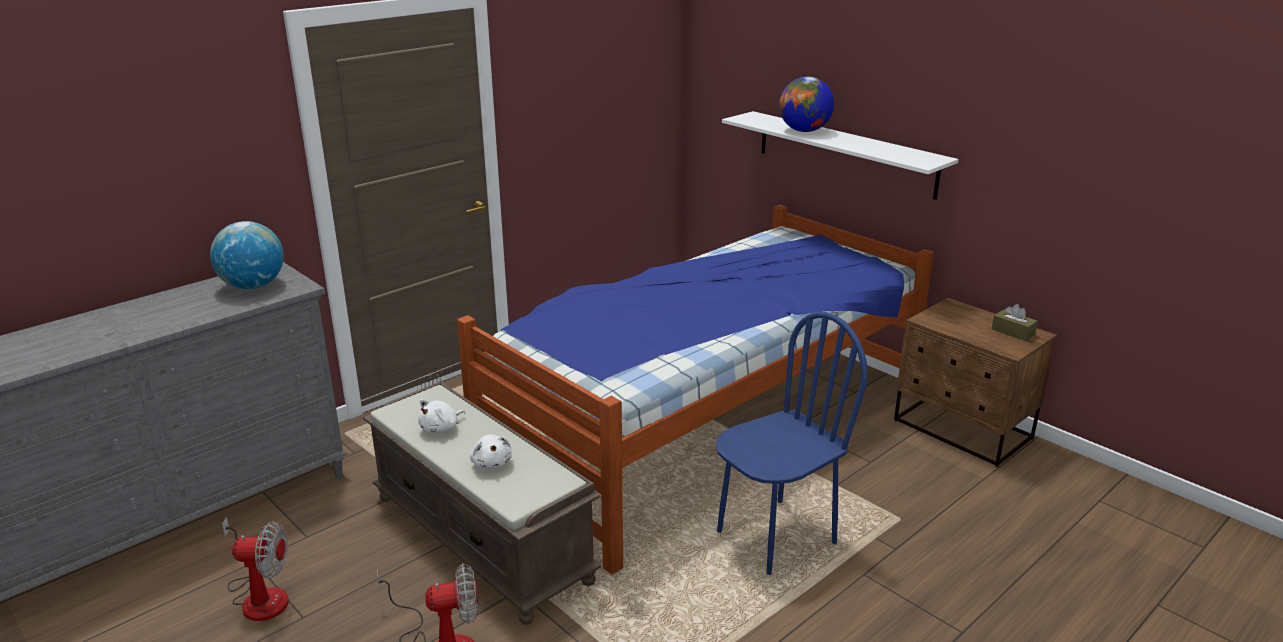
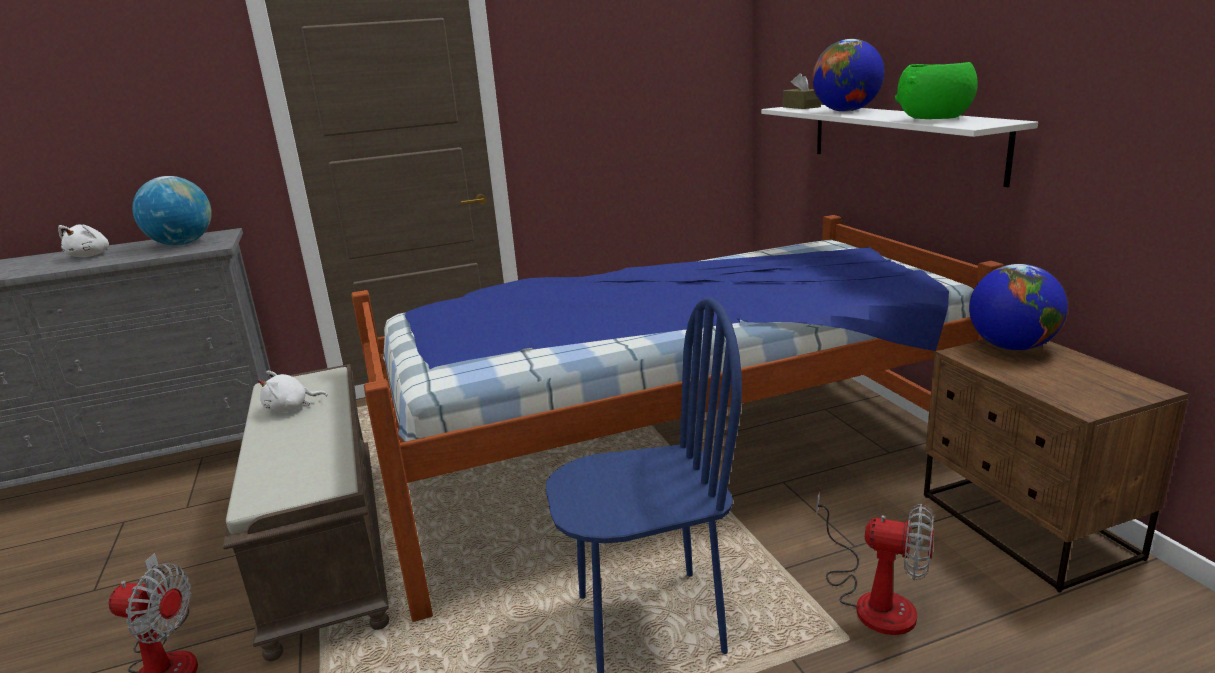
camera: 25 degrees right, 5 degrees down
(260, 595) = (89, 557): fan -> fan (873, 599)
(491, 463) = (289, 451): white plush toy -> white plush toy (91, 255)
(886, 151) = (932, 119): none -> green bowl
(949, 311) = (1011, 347): none -> globe
(1013, 332) = (1104, 382): brown tissue box -> brown tissue box (801, 107)

